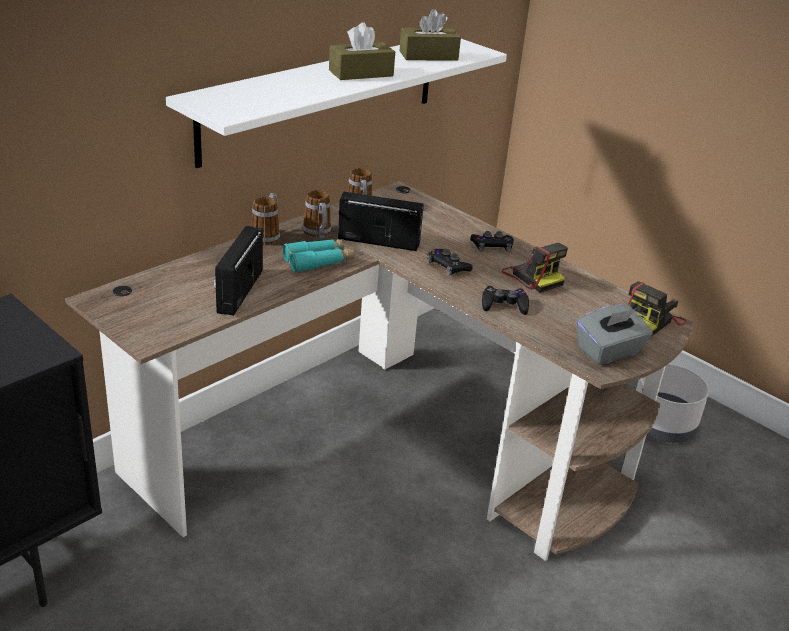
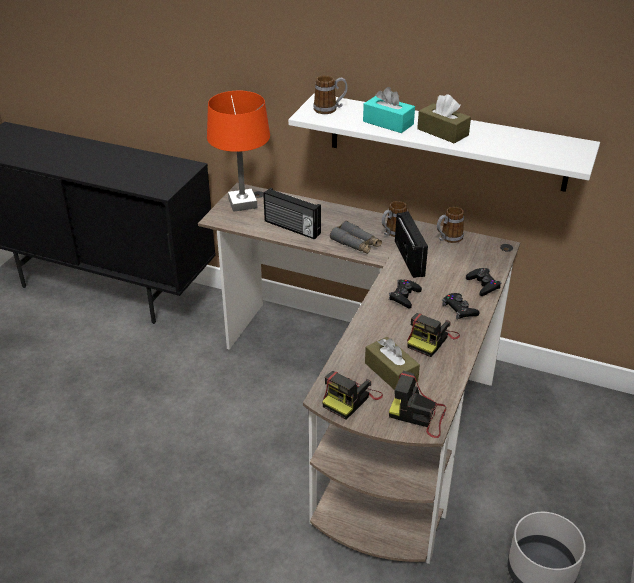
camera: 70 degrees right, 5 degrees up
(135, 308) = (243, 204): none -> orange table lamp
(238, 291) = (291, 228): radio -> radio turned 135 degrees counterclockwise
(267, 236) = (369, 216): mug -> mug (330, 109)
(307, 87) = (388, 123): none -> turquoise tissue box
(319, 261) = (356, 244): turquoise binoculars -> grey binoculars
(428, 56) = (525, 145): brown tissue box -> brown tissue box (391, 372)
(504, 305) = (373, 334): black game controller -> black game controller (483, 285)
(609, 352) = (351, 399): grey tissue box -> camera

